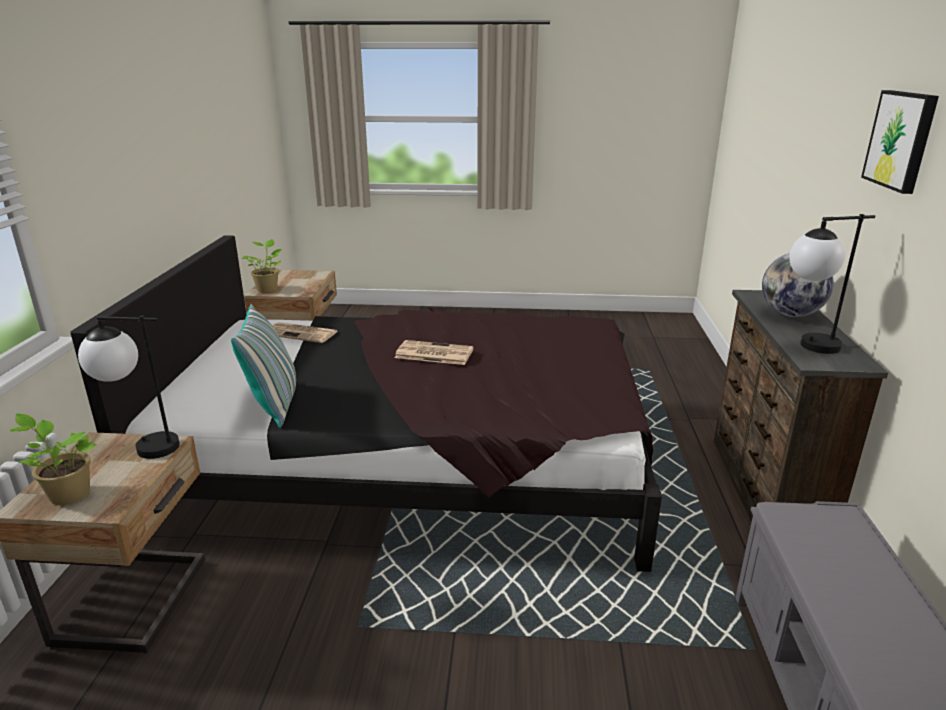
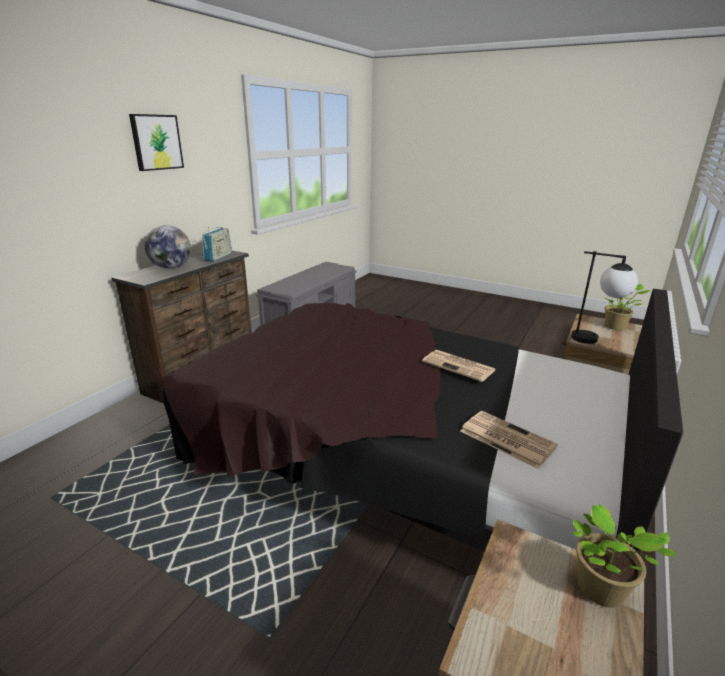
camera: 155 degrees left, 0 degrees up
(274, 404) = (518, 359): pillow -> none
(433, 353) = (380, 362): newspaper -> newspaper (459, 366)
(806, 347) = (218, 257): table lamp -> radio

